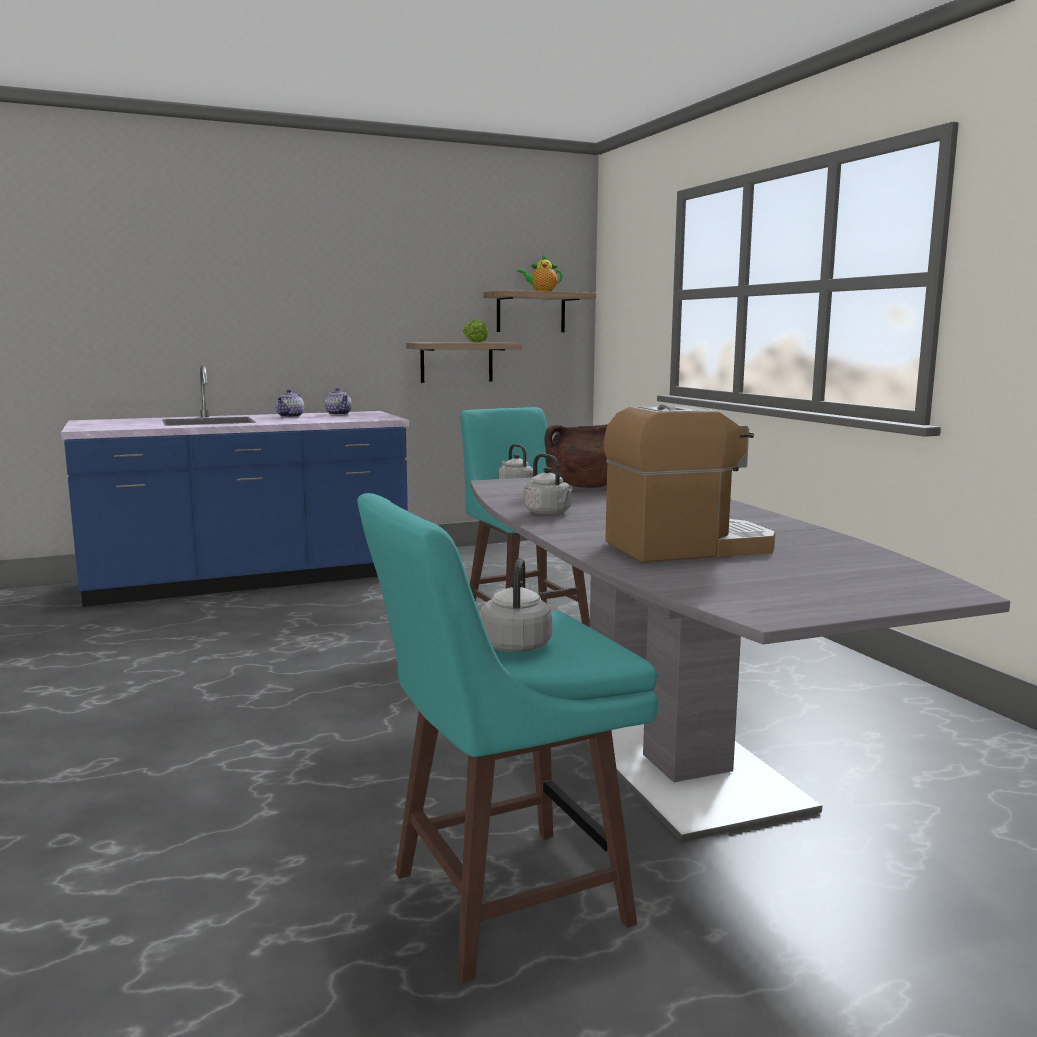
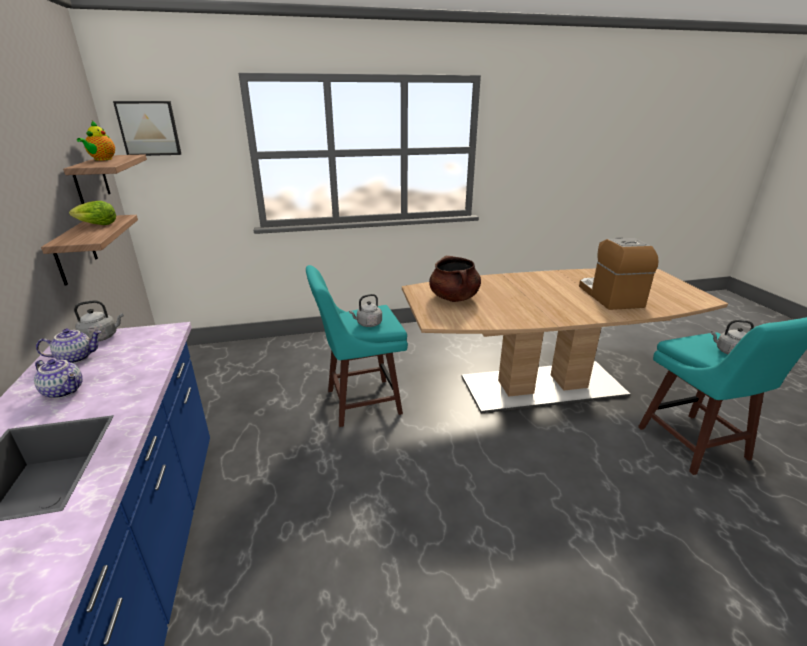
camera: 80 degrees left, 15 degrees up
(549, 513) = (540, 315): grey kettle -> grey kettle (102, 337)
(617, 266) = (149, 128): none -> picture
(655, 741) = (542, 386): grey dining table -> brown dining table

